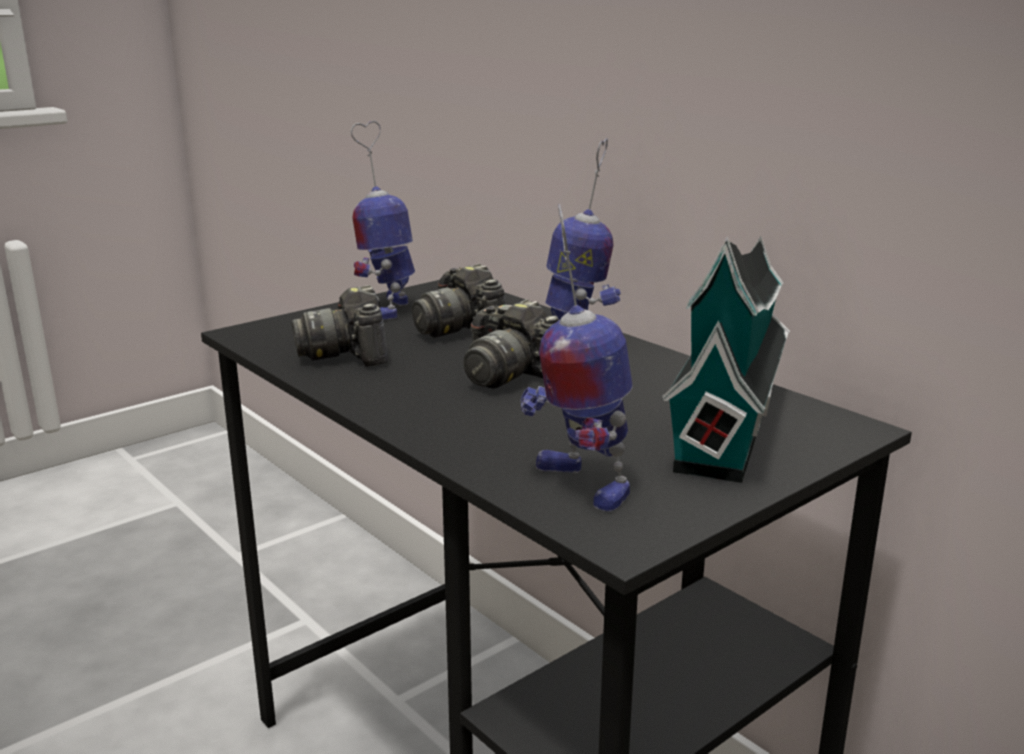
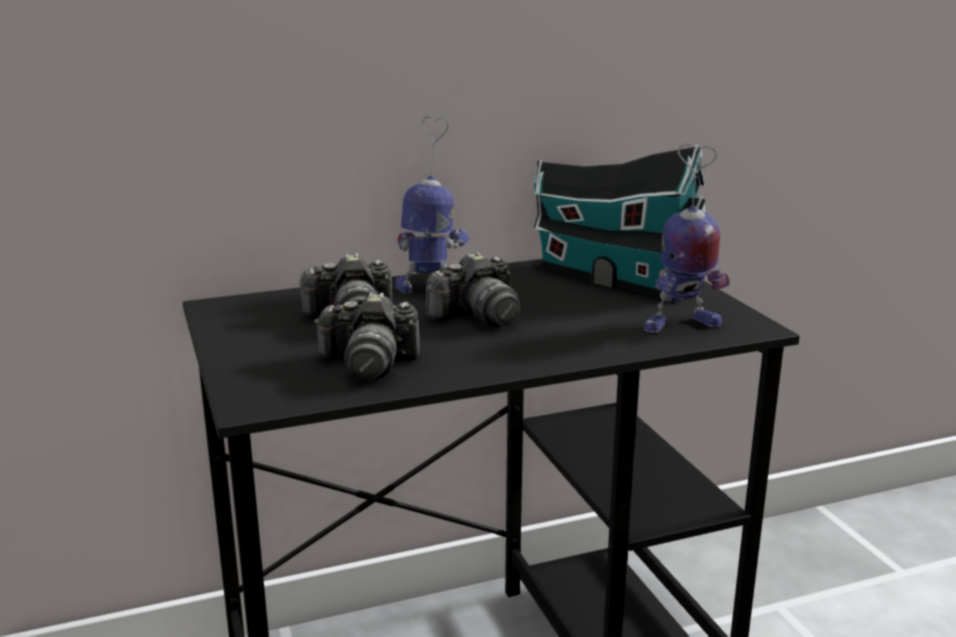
camera: 70 degrees left, 0 degrees up
(388, 308) = (255, 337): toy robot -> none

